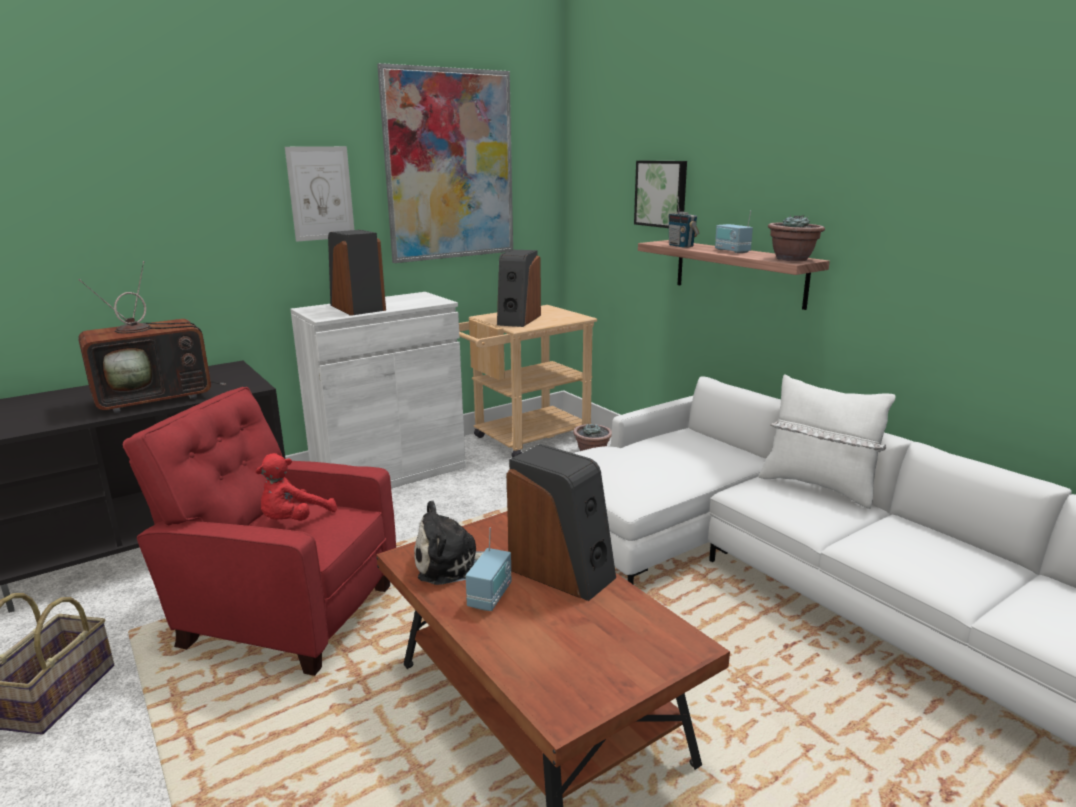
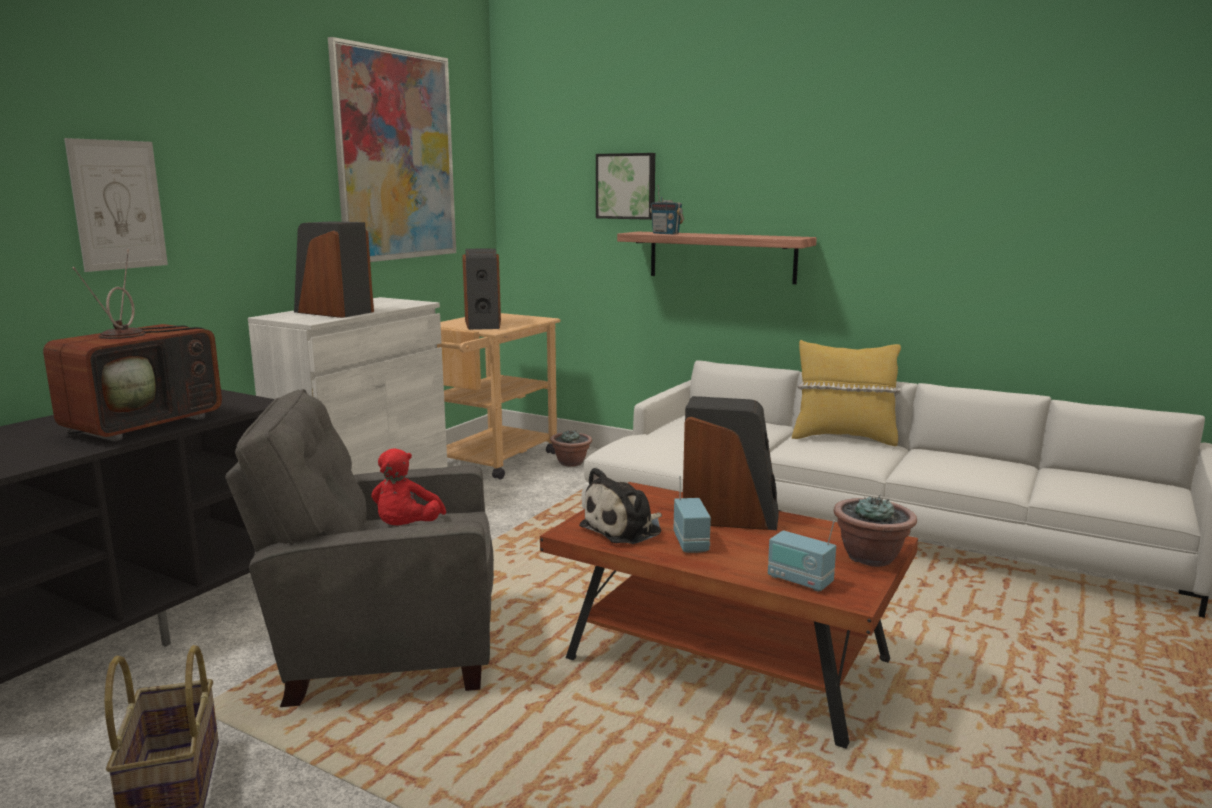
camera: 25 degrees left, 5 degrees down
(285, 614) = (384, 651): red armchair -> grey armchair
(321, 193) = (274, 180): picture -> picture (118, 205)
(732, 251) = (721, 235): radio -> radio (799, 581)
(792, 259) = (787, 237): potted plant -> potted plant (871, 557)
(818, 486) = (843, 438): white pillow -> yellow pillow

